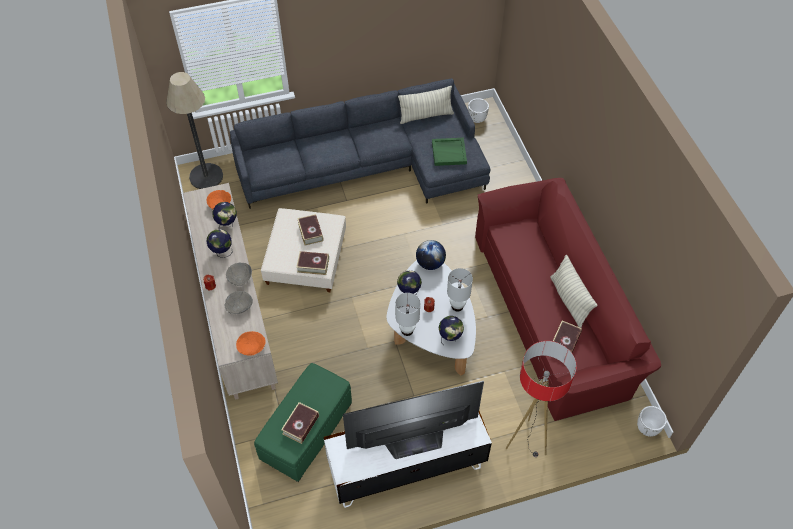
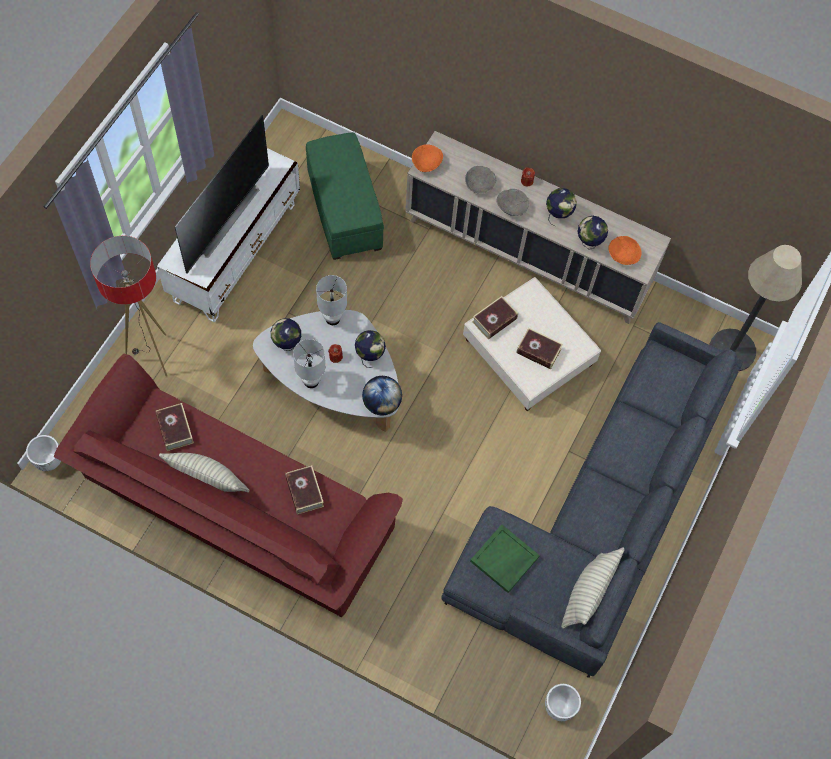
camera: 130 degrees right, 10 degrees up
(301, 425) = (332, 169): book -> book (304, 492)

